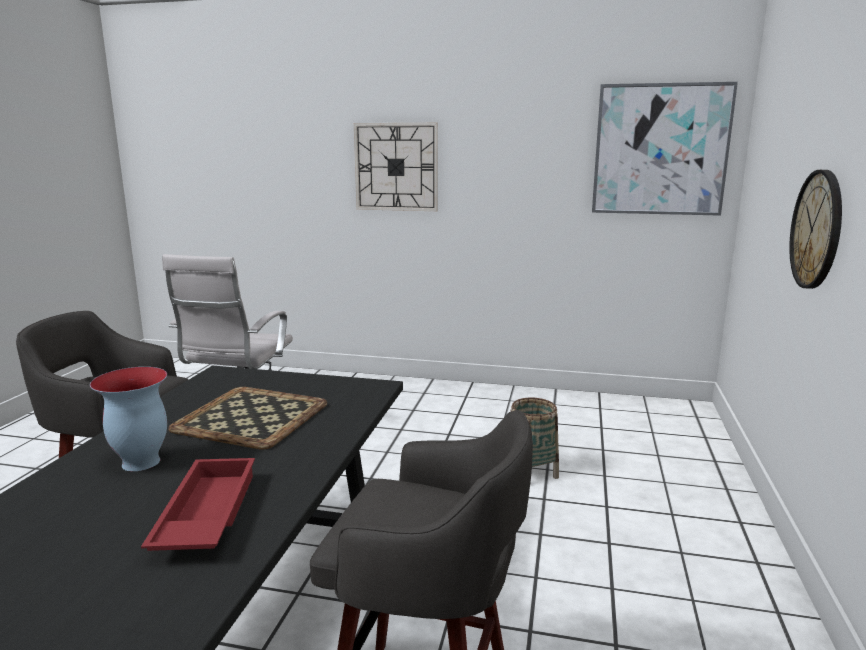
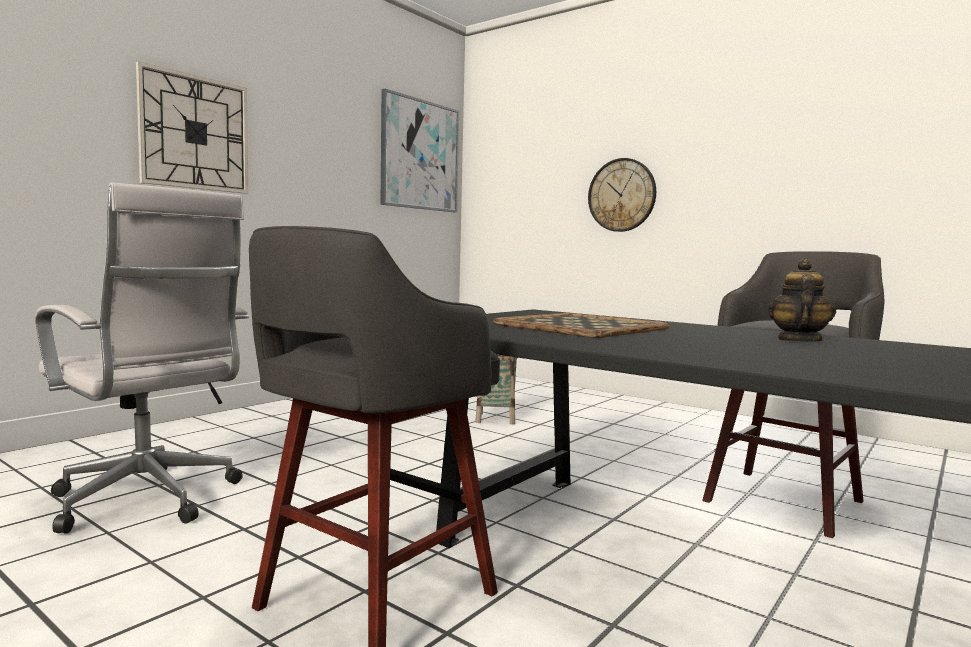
camera: 65 degrees left, 10 degrees down
(141, 463) = (678, 344): vase -> none
(205, 515) = (798, 341): red tray -> teapot

